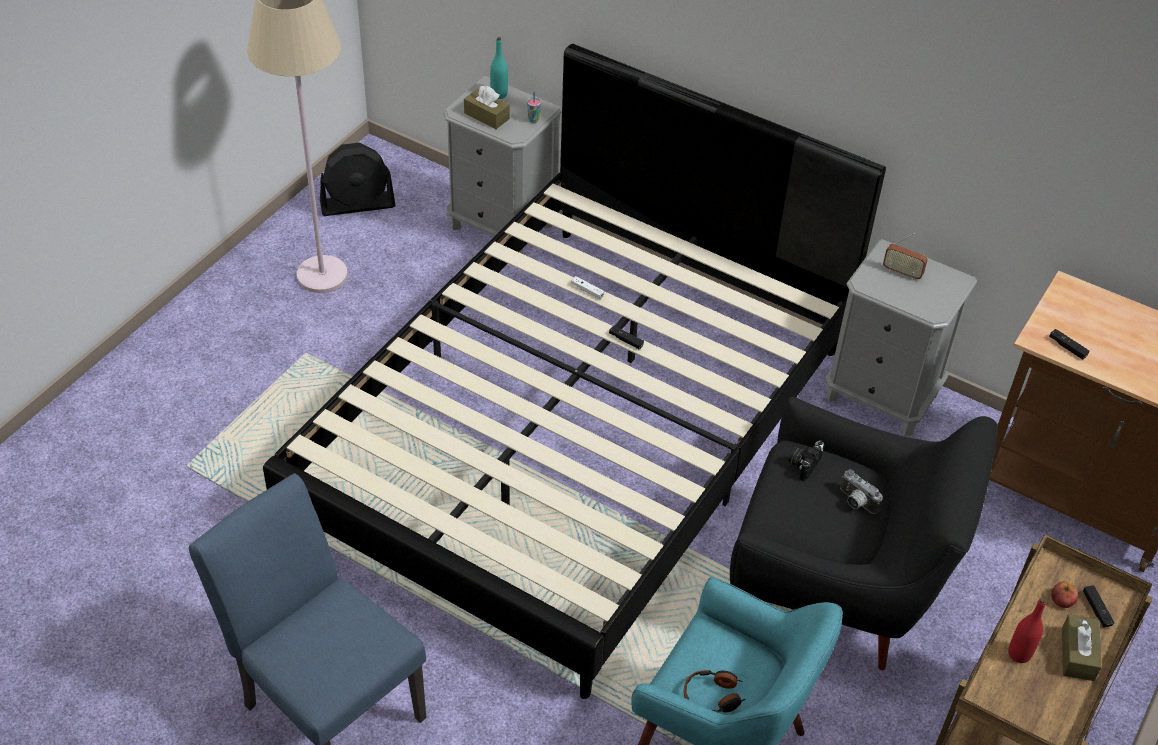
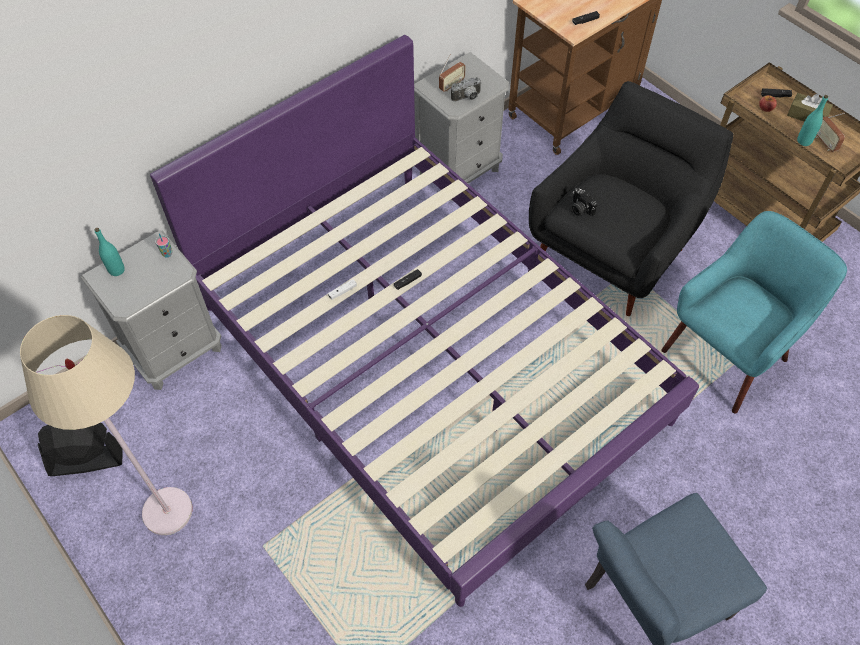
camera: 70 degrees left, 10 degrees up
(358, 204) = (86, 460): black fan -> black fan turned 105 degrees counterclockwise
(486, 116) = (142, 287): brown tissue box -> none
(577, 433) = (430, 360): black bed -> purple bed
(713, 697) = (765, 322): headphones -> none
(855, 502) = (620, 193): camera -> camera (467, 98)
(1019, 654) = (804, 141): red bottle -> turquoise bottle
(1032, 682) = (825, 143): none -> radio

